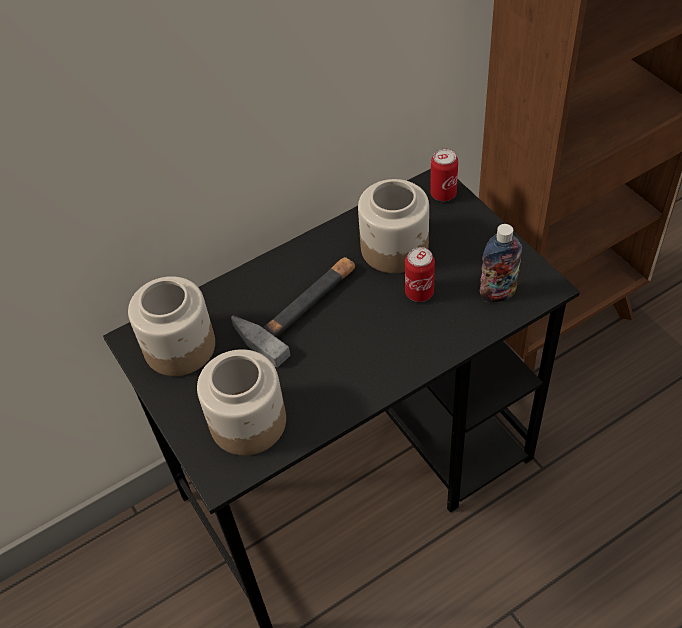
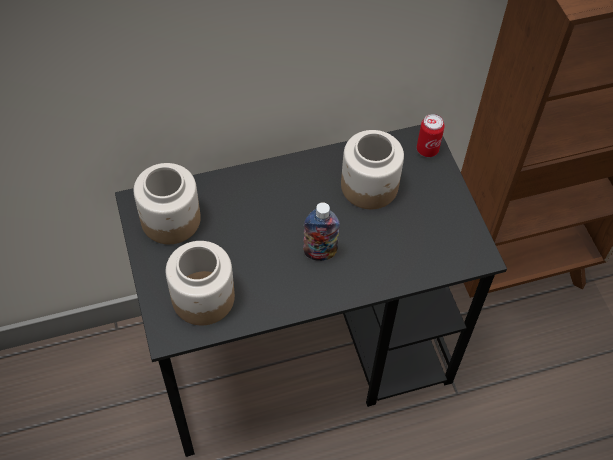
camera: 10 degrees right, 5 degrees up
(300, 306) = (276, 214): hammer -> none
(419, 292) = (375, 231): can -> none
(497, 293) = (438, 250): bottle -> bottle (320, 253)

